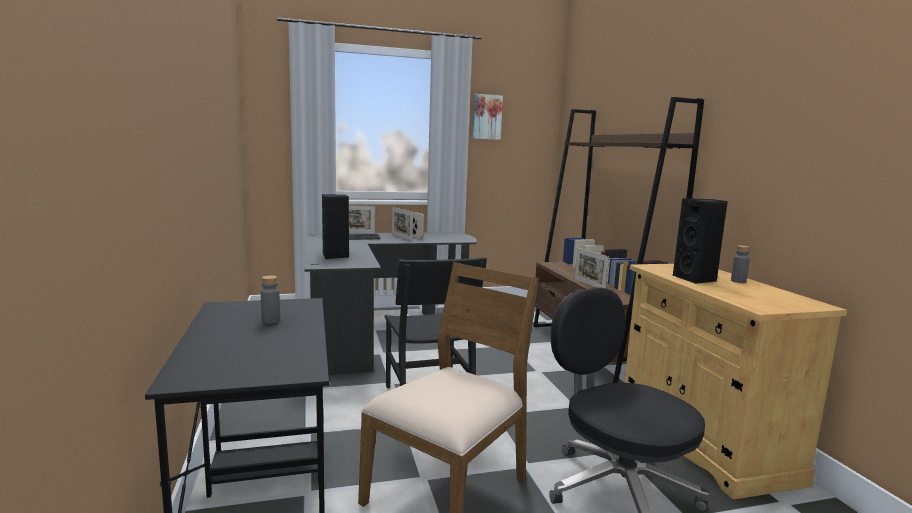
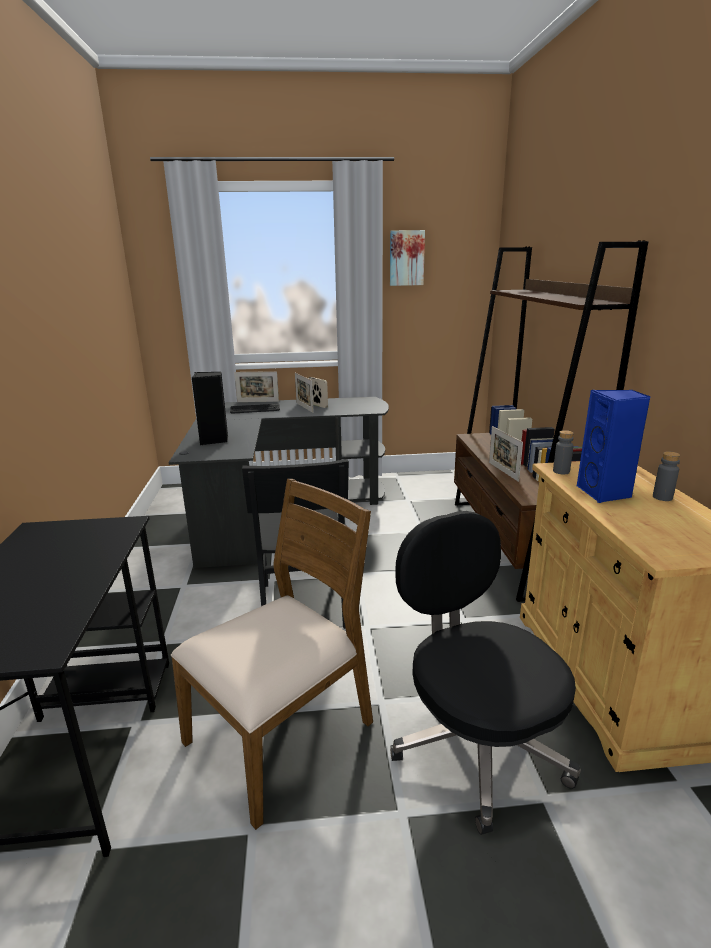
camera: 10 degrees right, 10 degrees up
(271, 321) = (68, 556): grey bottle -> grey bottle (561, 471)
(696, 279) = (605, 493): black speaker -> blue speaker

